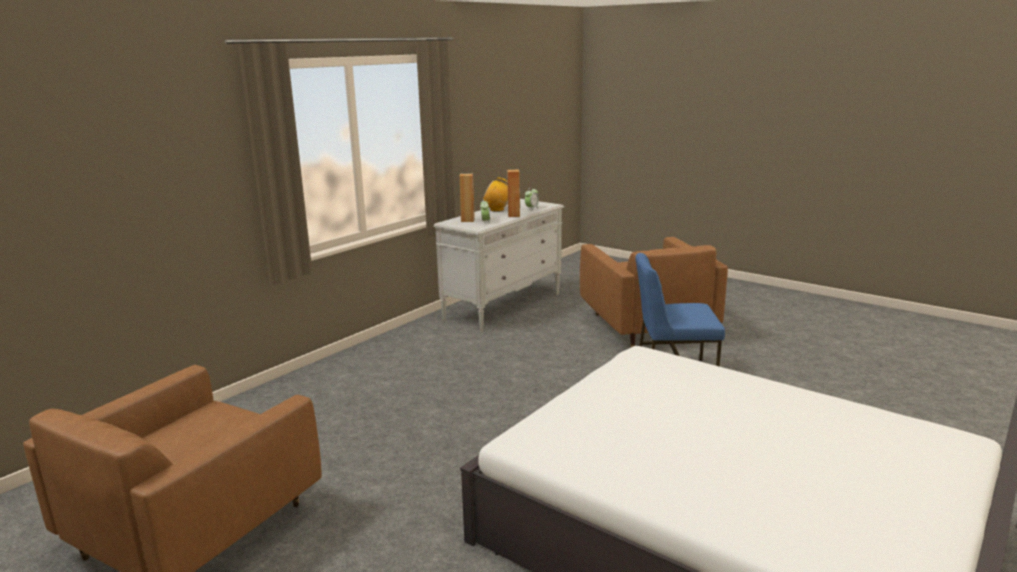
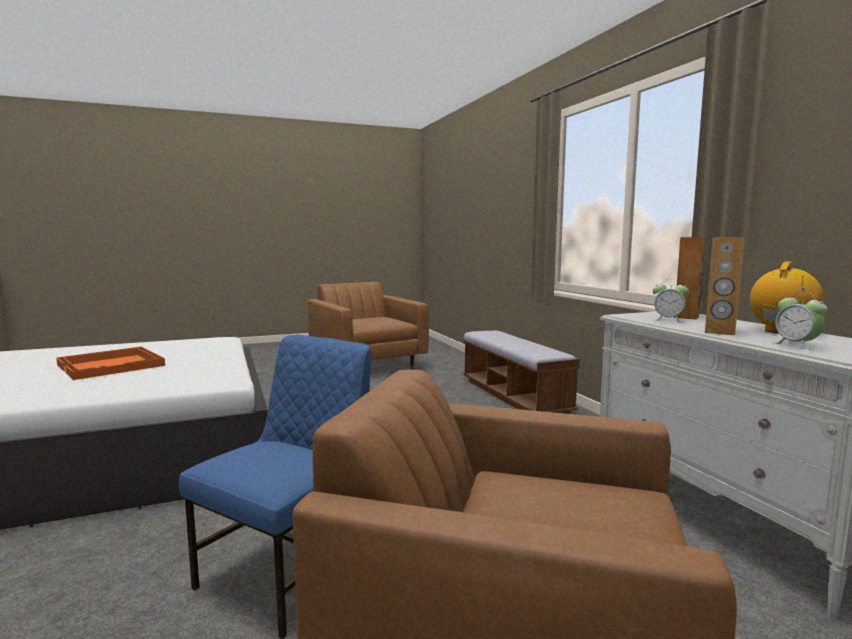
camera: 120 degrees right, 10 degrees down
(320, 383) = (513, 396): none -> bench
(696, 417) = (112, 365): none -> orange tray

